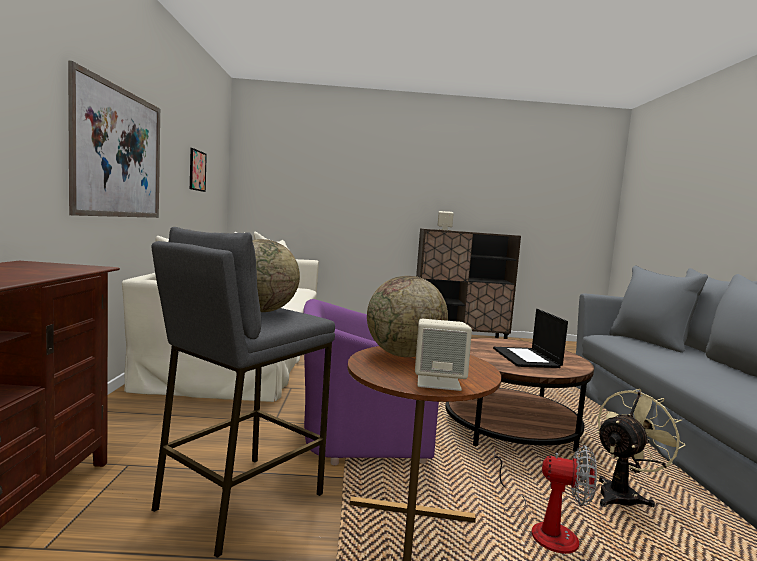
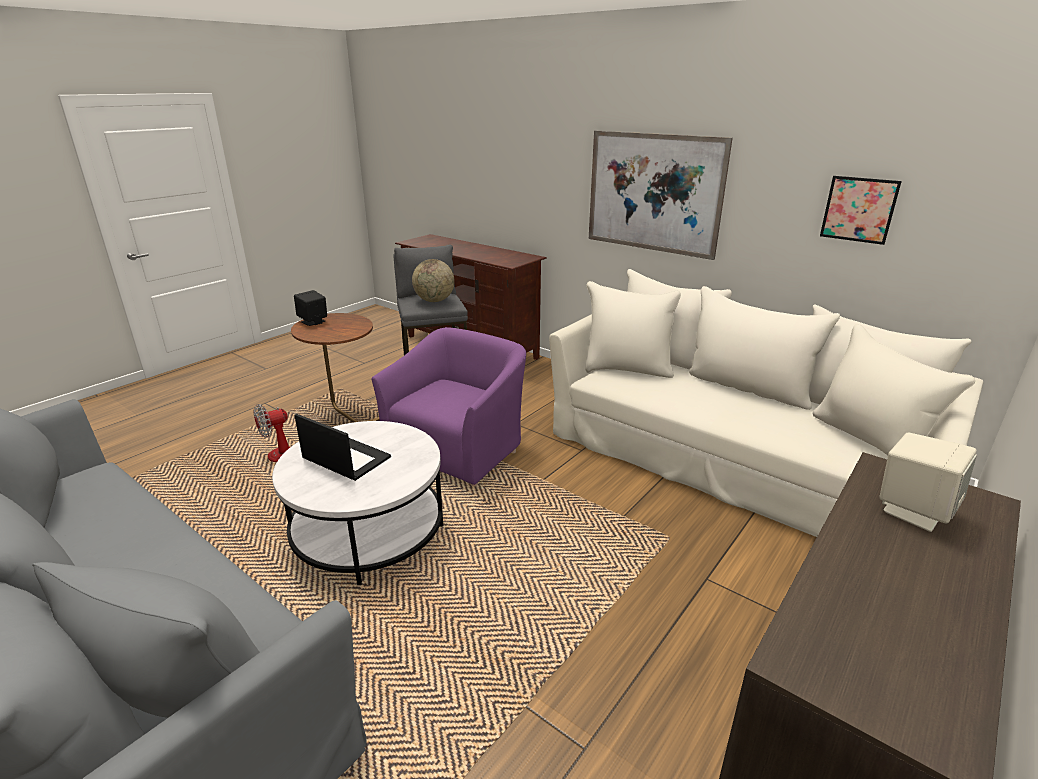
camera: 130 degrees right, 20 degrees up
(404, 355) = (349, 327): globe -> none
(438, 382) = (313, 322): beige speaker -> black speaker
(510, 428) = (368, 531): brown coffee table -> white coffee table
(623, 495) = (244, 511): beige fan -> none

